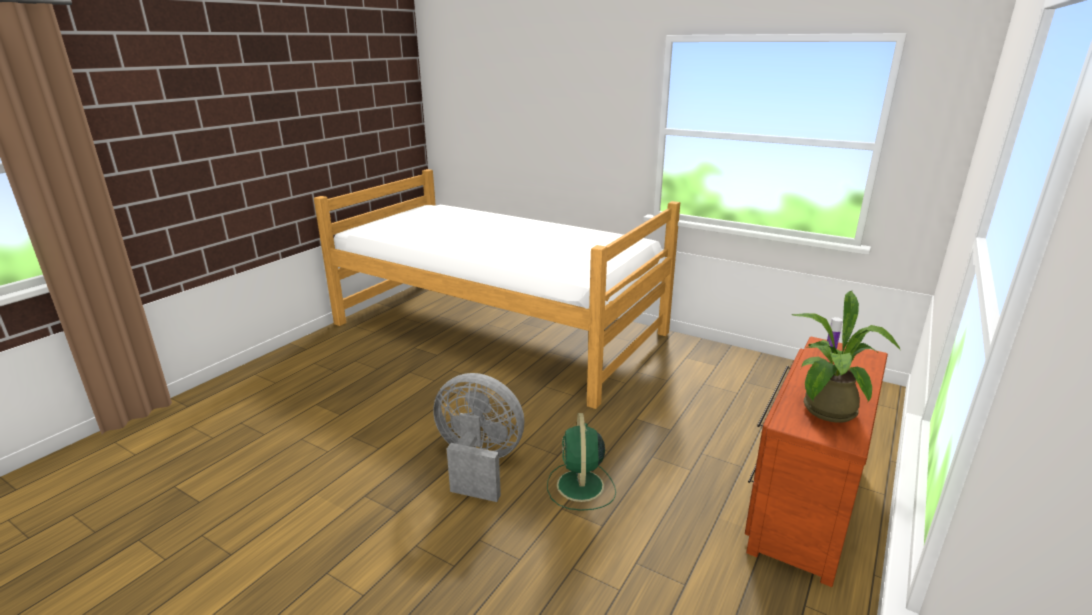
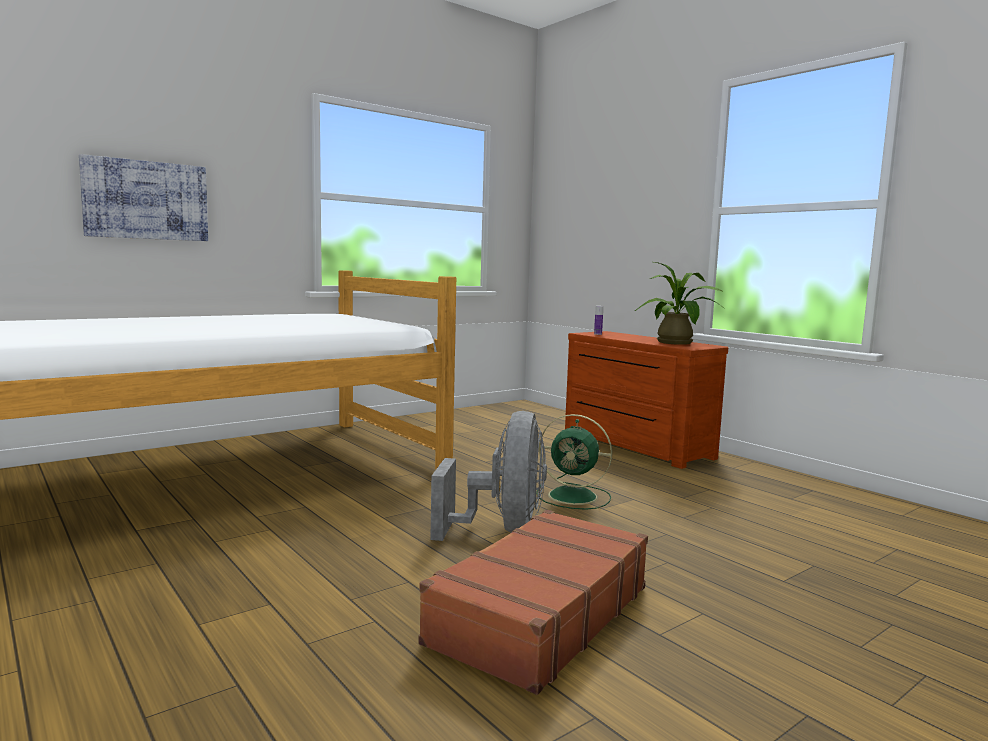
camera: 70 degrees left, 15 degrees down
(344, 510) = (539, 615): none -> brown suitcase
(479, 464) = (502, 529): grey fan -> grey fan turned 150 degrees clockwise
(542, 137) = (146, 200): none -> picture

